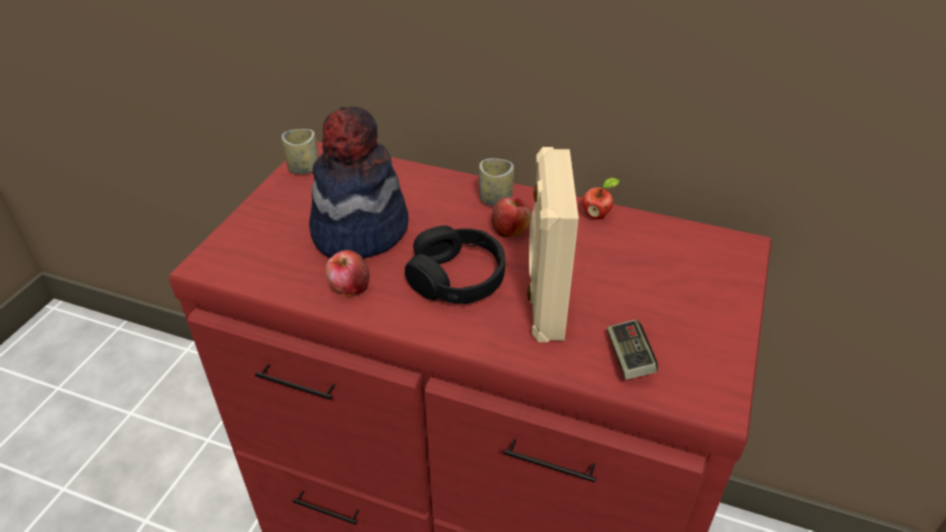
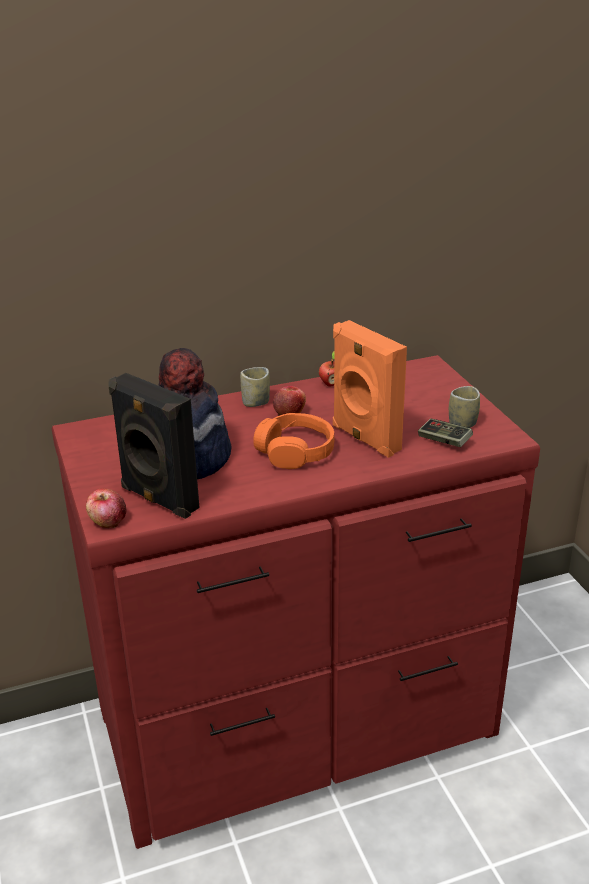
camera: 40 degrees left, 10 degrees down
(275, 261) = (158, 499): none -> black speaker
(304, 168) = (84, 443): cup -> cup (462, 424)
(349, 287) = (234, 487): apple -> apple (107, 521)
(456, 278) = (295, 451): black headphones -> orange headphones
(543, 303) = (364, 439): beige speaker -> orange speaker

